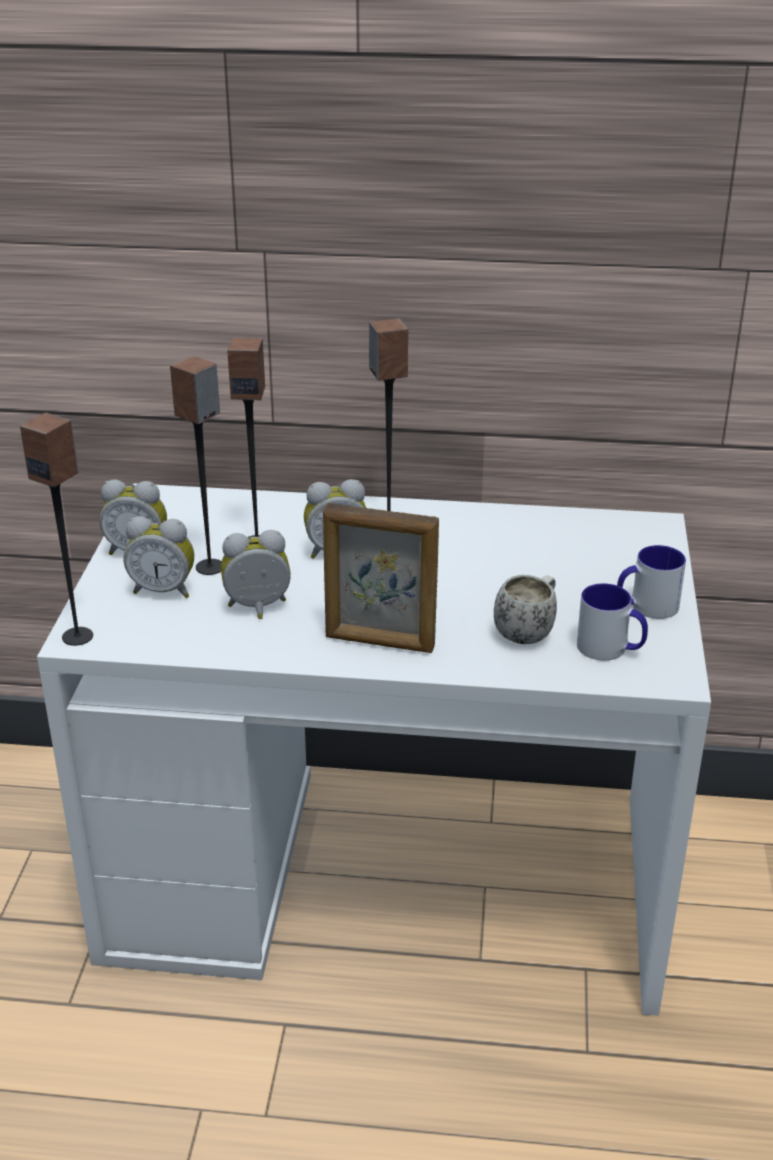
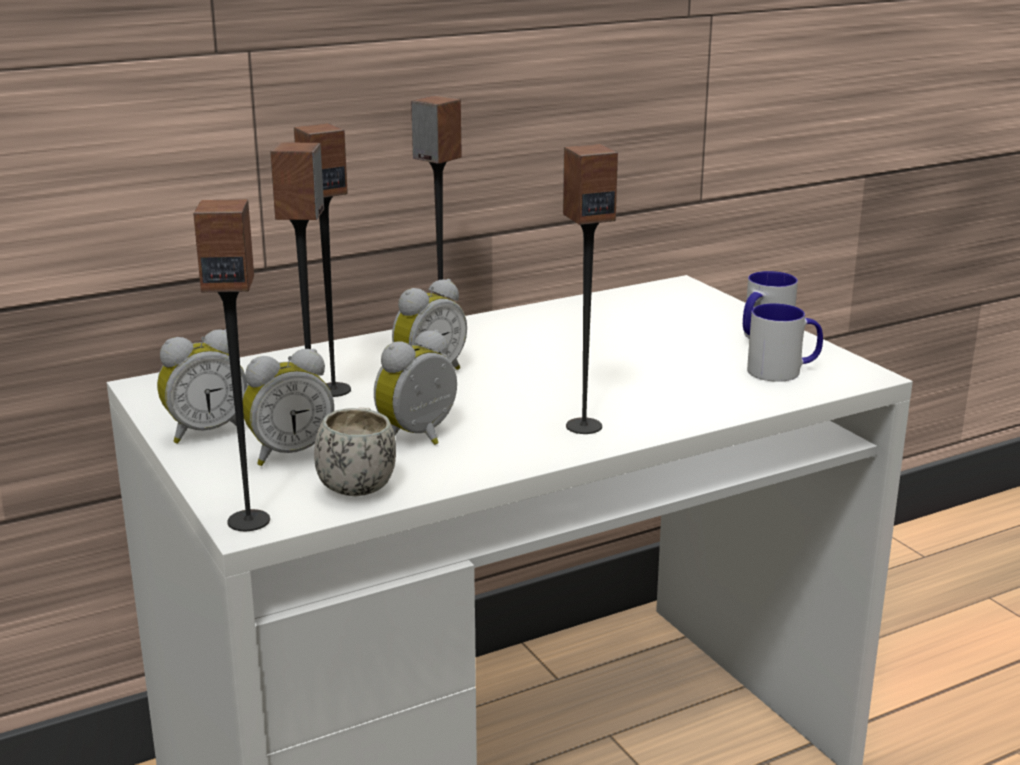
camera: 35 degrees left, 10 degrees down
(379, 642) = (583, 426): picture frame -> speaker
(528, 631) = (699, 379): white mug -> white mug (358, 483)

